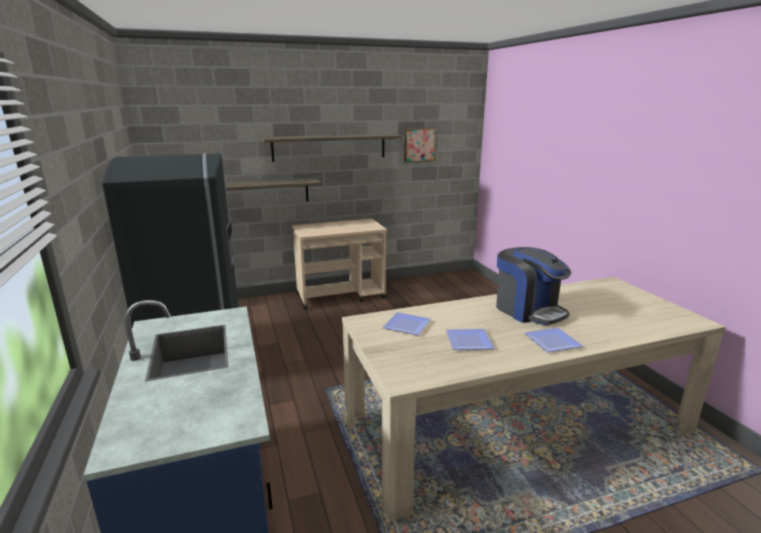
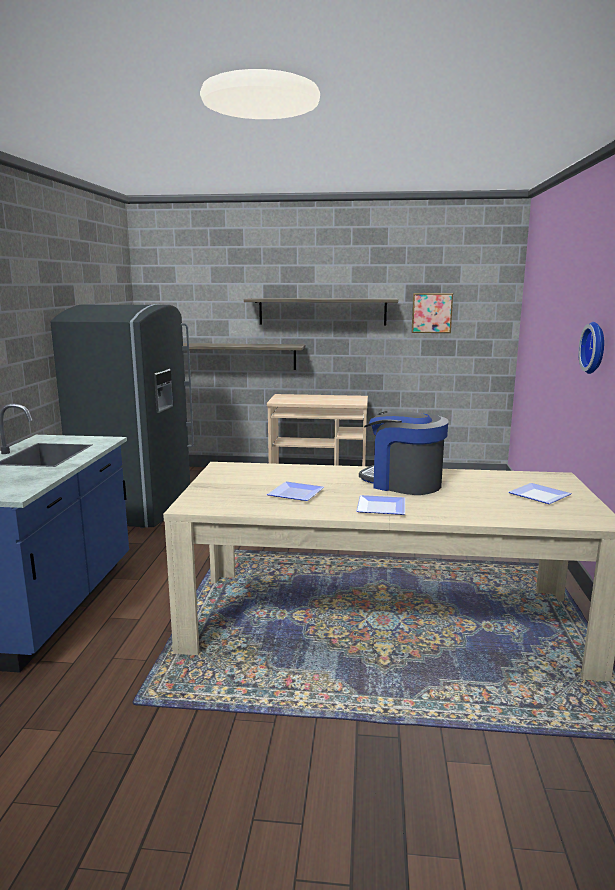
camera: 25 degrees right, 5 degrees down
(407, 326) = (257, 475): plate -> plate (540, 497)
(528, 310) = (403, 483): coffee machine -> coffee machine turned 135 degrees clockwise
(614, 179) = (596, 348): none -> wall clock

